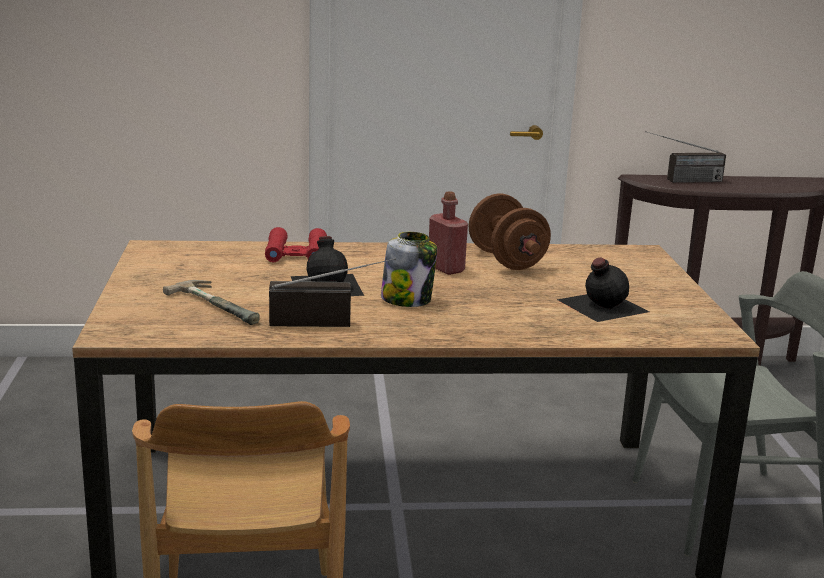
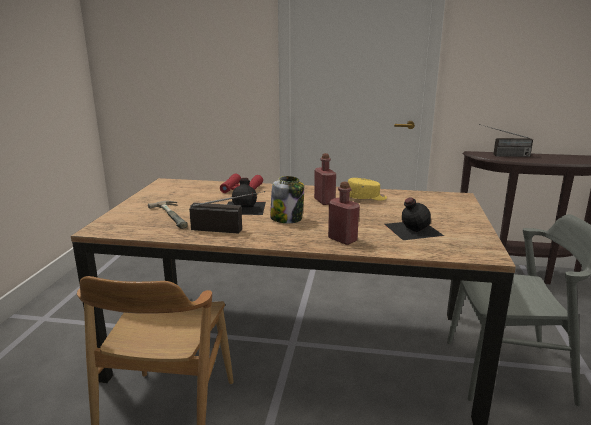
camera: 15 degrees right, 0 degrees up
(506, 260) = (366, 198): brown dumbbell -> yellow cap
(511, 326) = (342, 239): none -> red bottle

